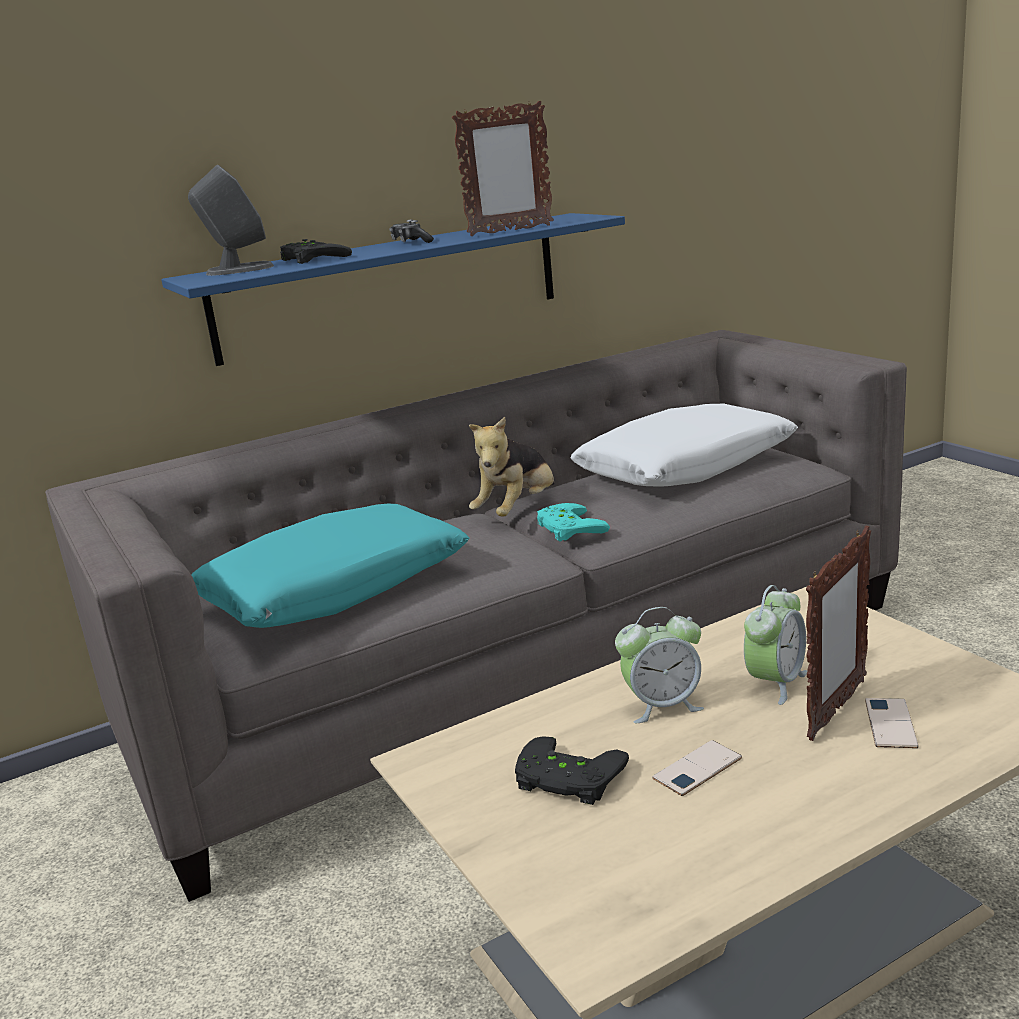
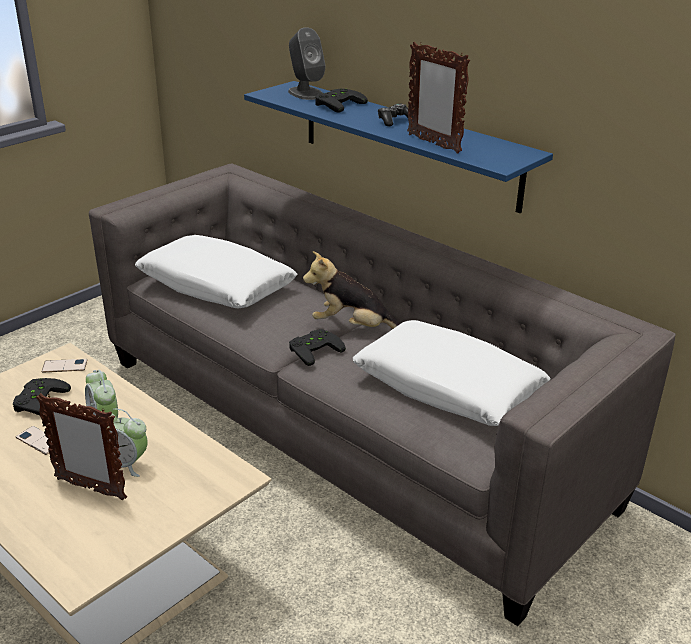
camera: 70 degrees right, 10 degrees up
(334, 589) = (216, 286): turquoise pillow -> white pillow
(566, 528) = (314, 349): turquoise game controller -> black game controller
(890, 723) = (71, 510): phone -> phone (64, 366)

